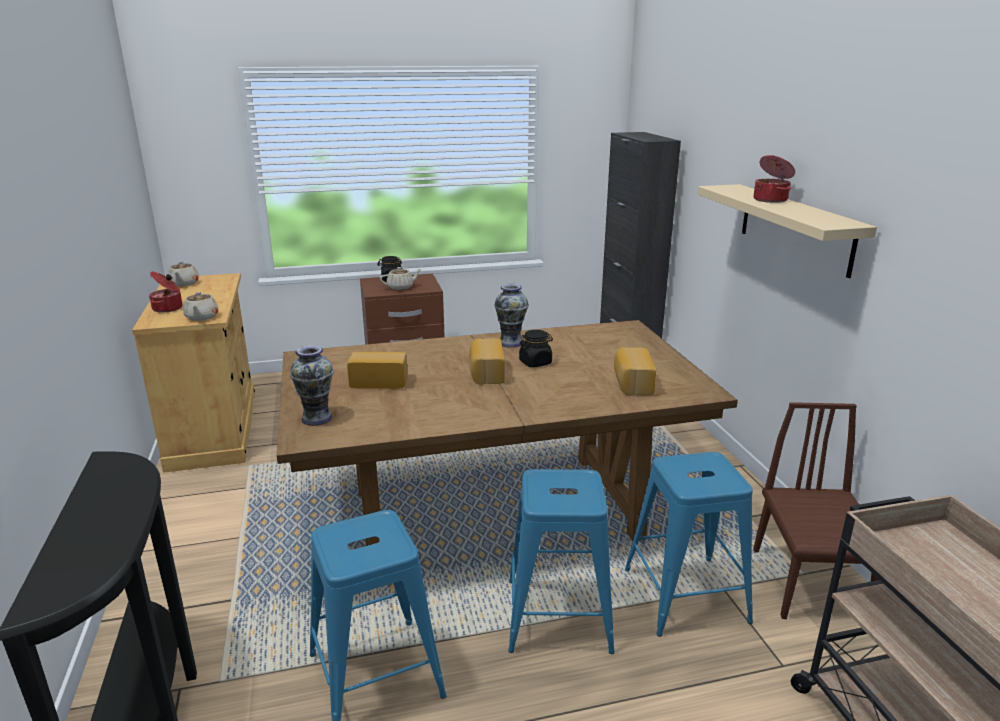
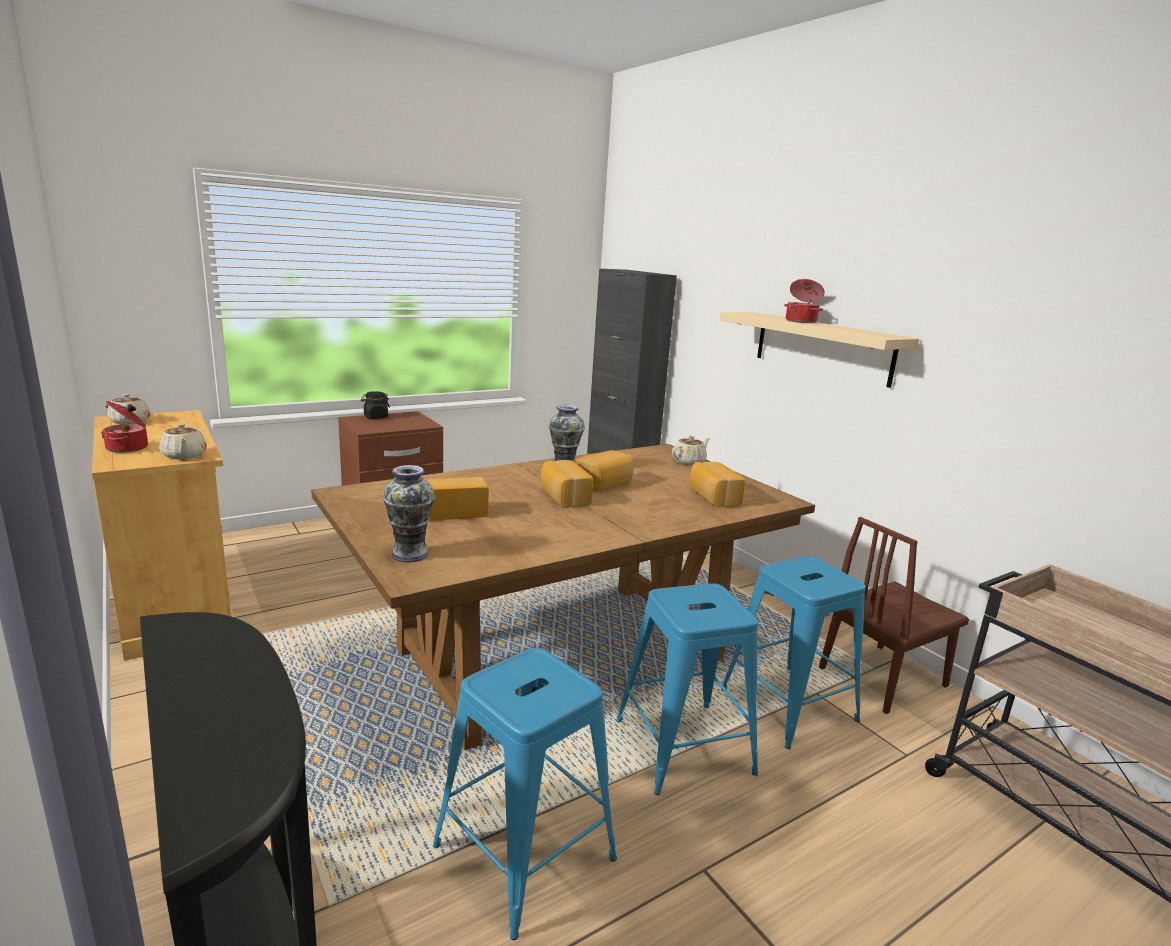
camera: 20 degrees left, 5 degrees down
(401, 287) = (393, 424): beige teapot -> beige teapot (689, 462)
(535, 362) = (605, 484): black jar -> bread
(809, 584) = (882, 677): brown chair -> brown chair turned 105 degrees counterclockwise

